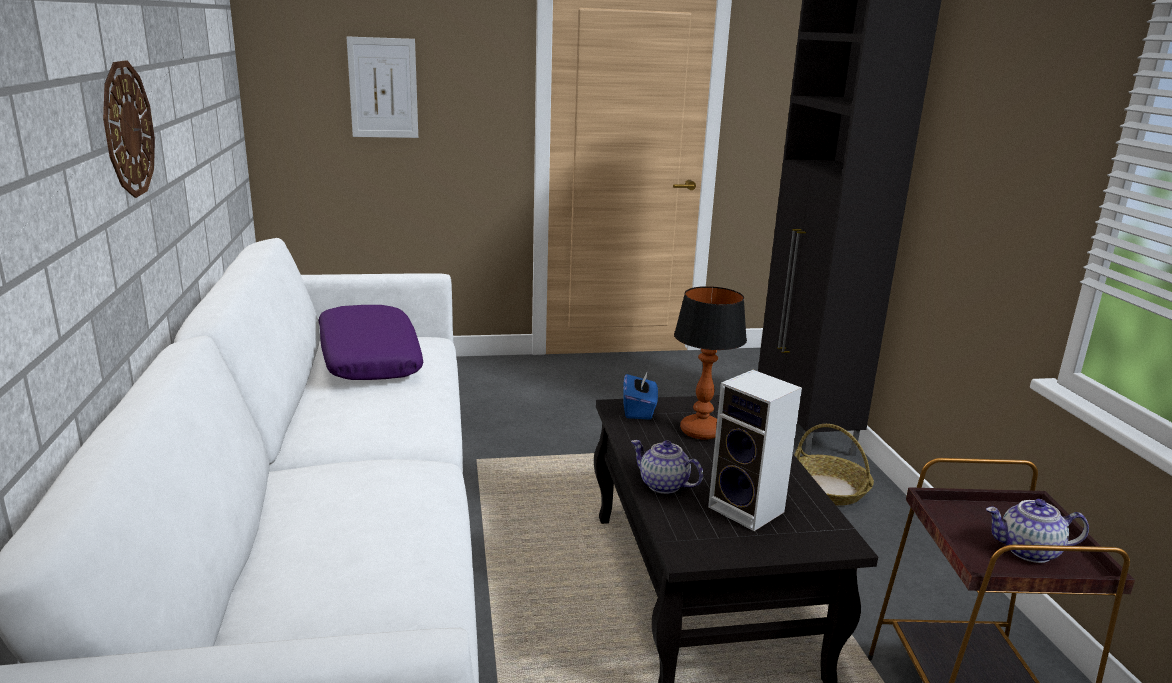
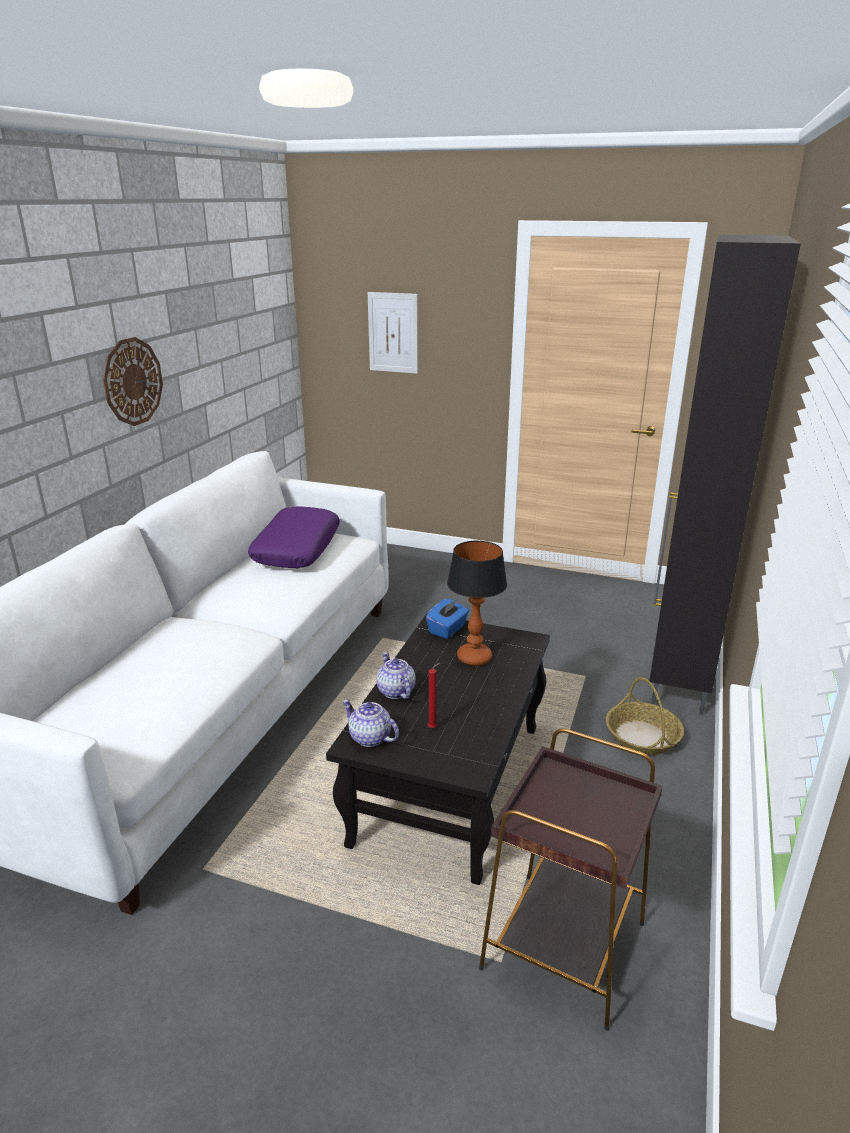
camera: 30 degrees right, 5 degrees up
(749, 510) = (434, 728): speaker -> red candle
(1028, 551) = (580, 826): teapot -> teapot (369, 738)

